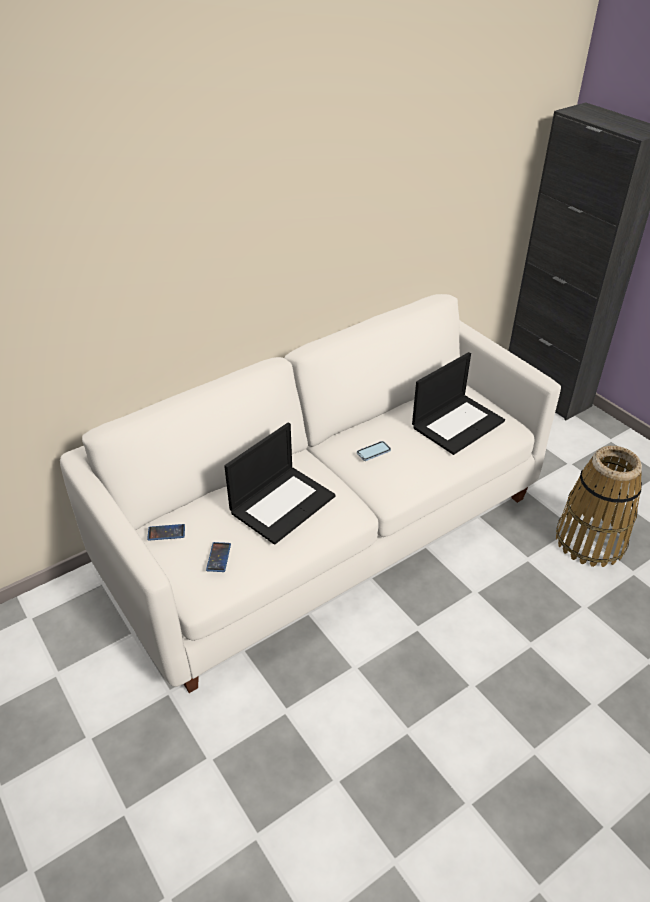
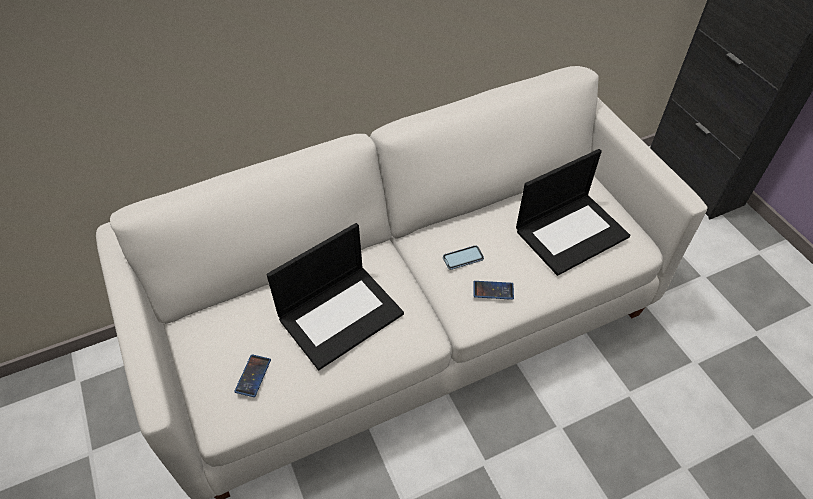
camera: 10 degrees right, 10 degrees up
(166, 532) = (204, 332): phone -> phone (493, 290)
(590, 540) = (709, 381): basket -> none

